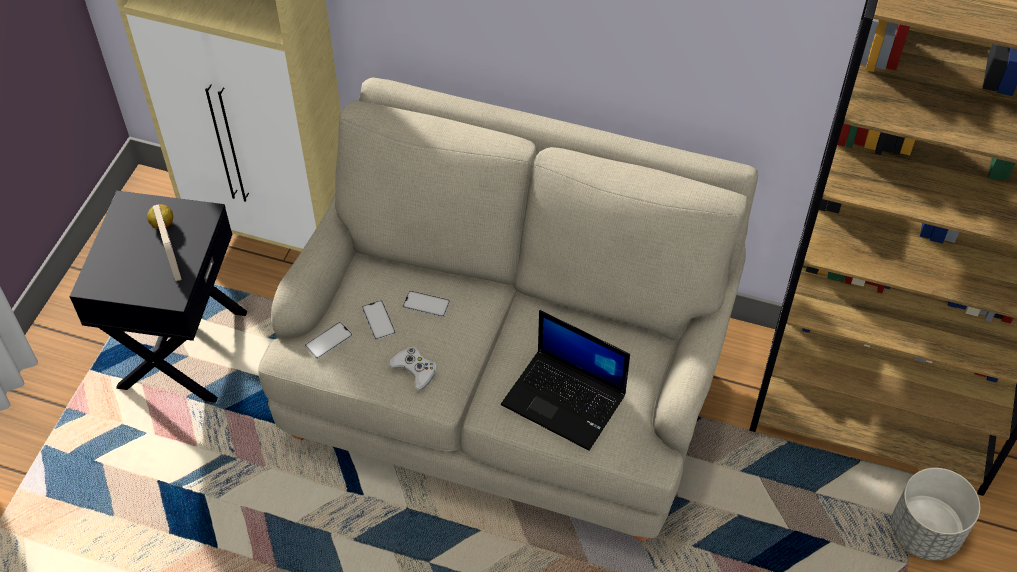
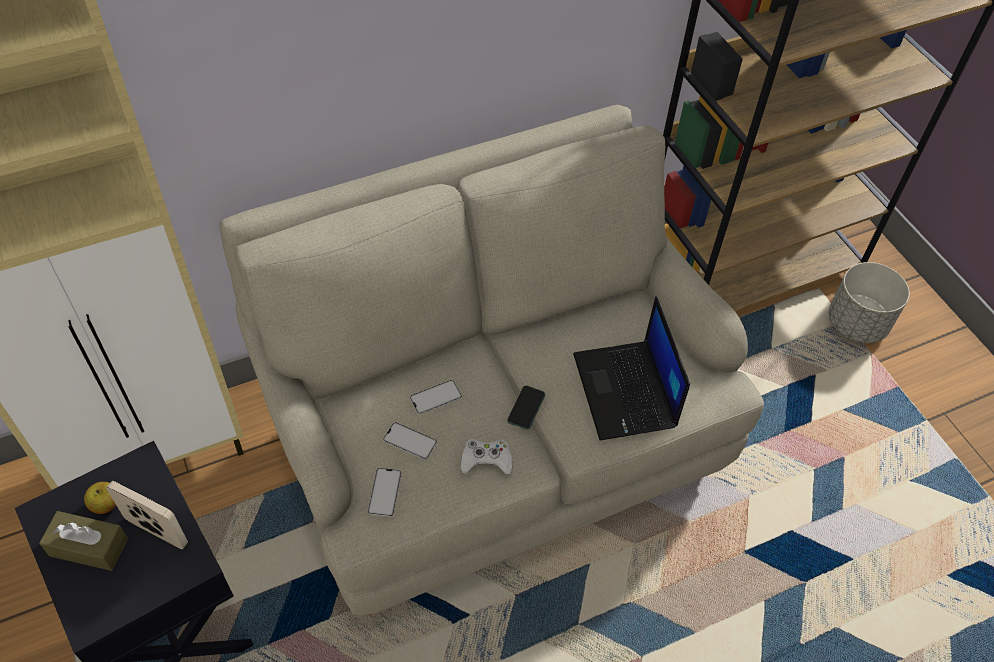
camera: 45 degrees left, 0 degrees up
(131, 242) = (89, 547): none -> brown tissue box
(481, 357) = (526, 408): none -> phone
(566, 399) = (626, 392): laptop -> laptop turned 90 degrees clockwise

